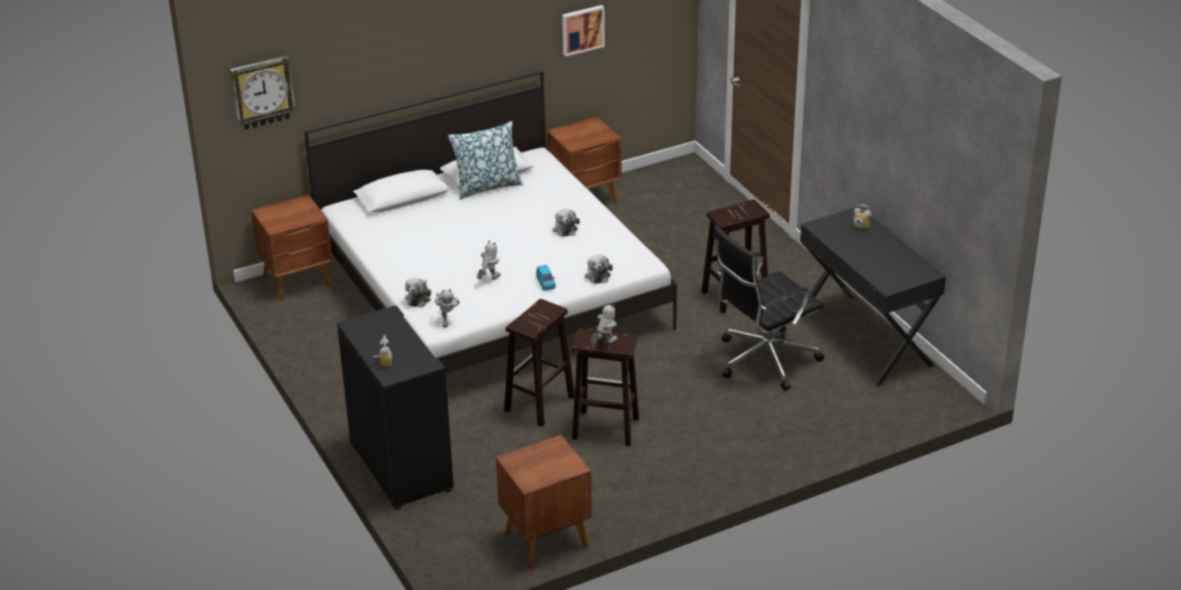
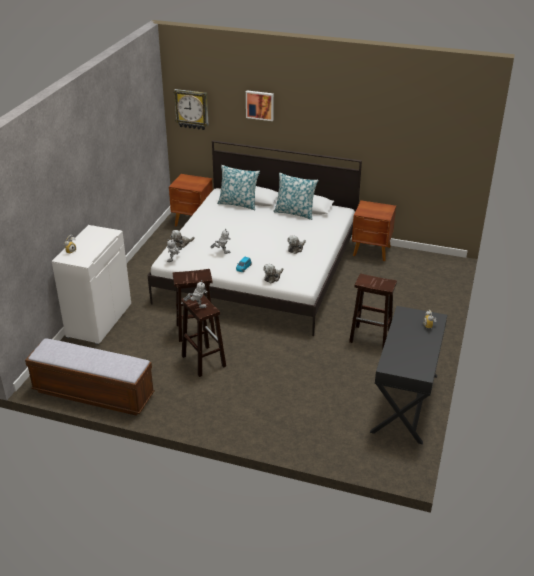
camera: 45 degrees right, 0 degrees up
(396, 212) = (238, 204): none -> pillow
(399, 466) = (99, 320): black cabinet -> white cabinet
(545, 539) = (93, 393): brown nightstand -> bench
(582, 29) = (393, 145): picture -> picture (260, 105)
(763, 360) = (331, 379): black office chair -> none

